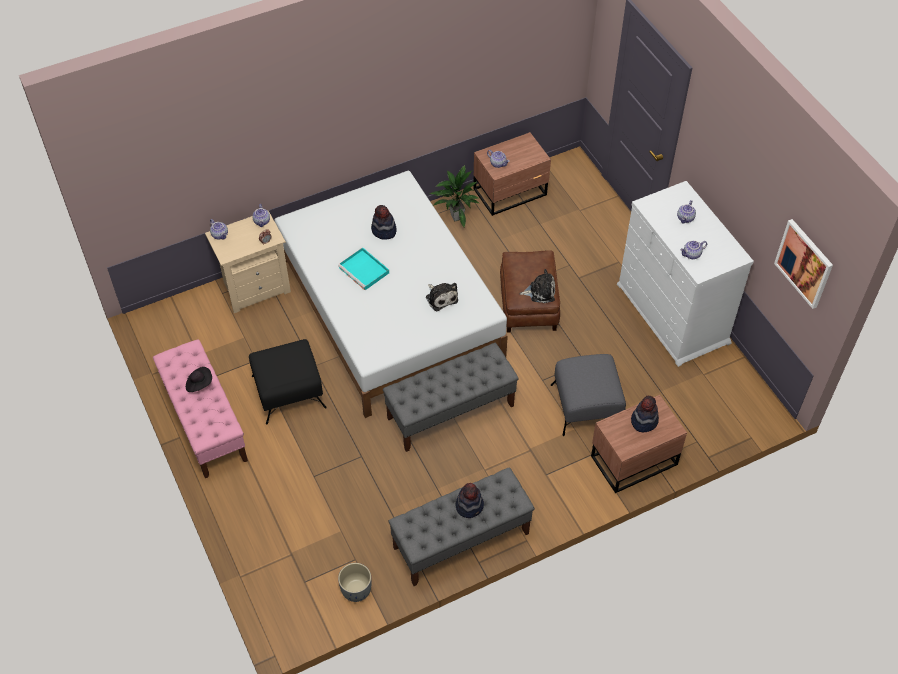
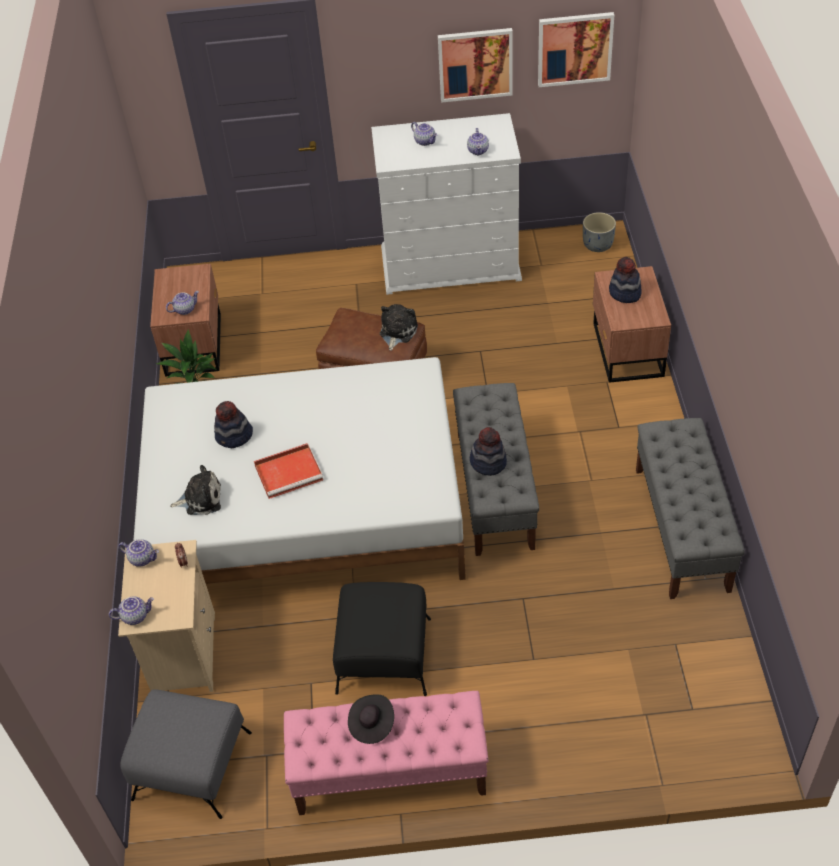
camera: 65 degrees left, 5 degrees down
(356, 590) = (721, 653): grey planter -> grey planter (598, 244)
(364, 270) = (290, 472): turquoise tray -> red tray
(441, 298) = (377, 407): plush toy -> plush toy (200, 499)
(469, 505) = (683, 471): hat -> hat (488, 462)
(587, 405) = (539, 366): grey ottoman -> grey ottoman (191, 765)
(751, 207) = (475, 64): none -> picture

